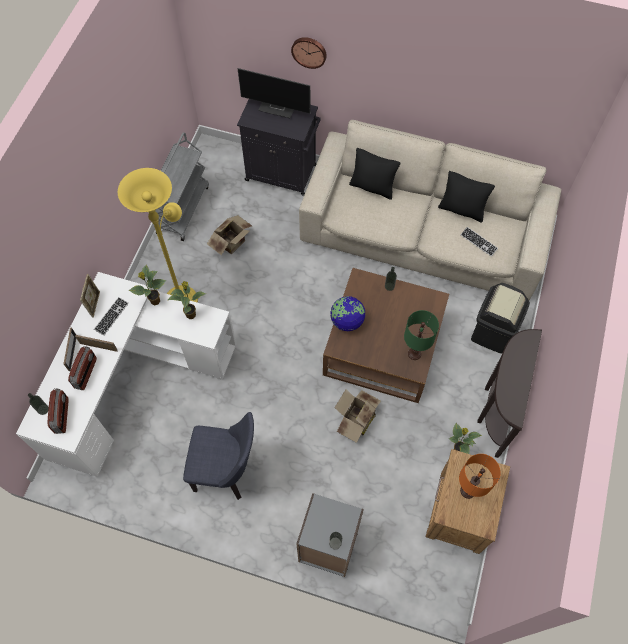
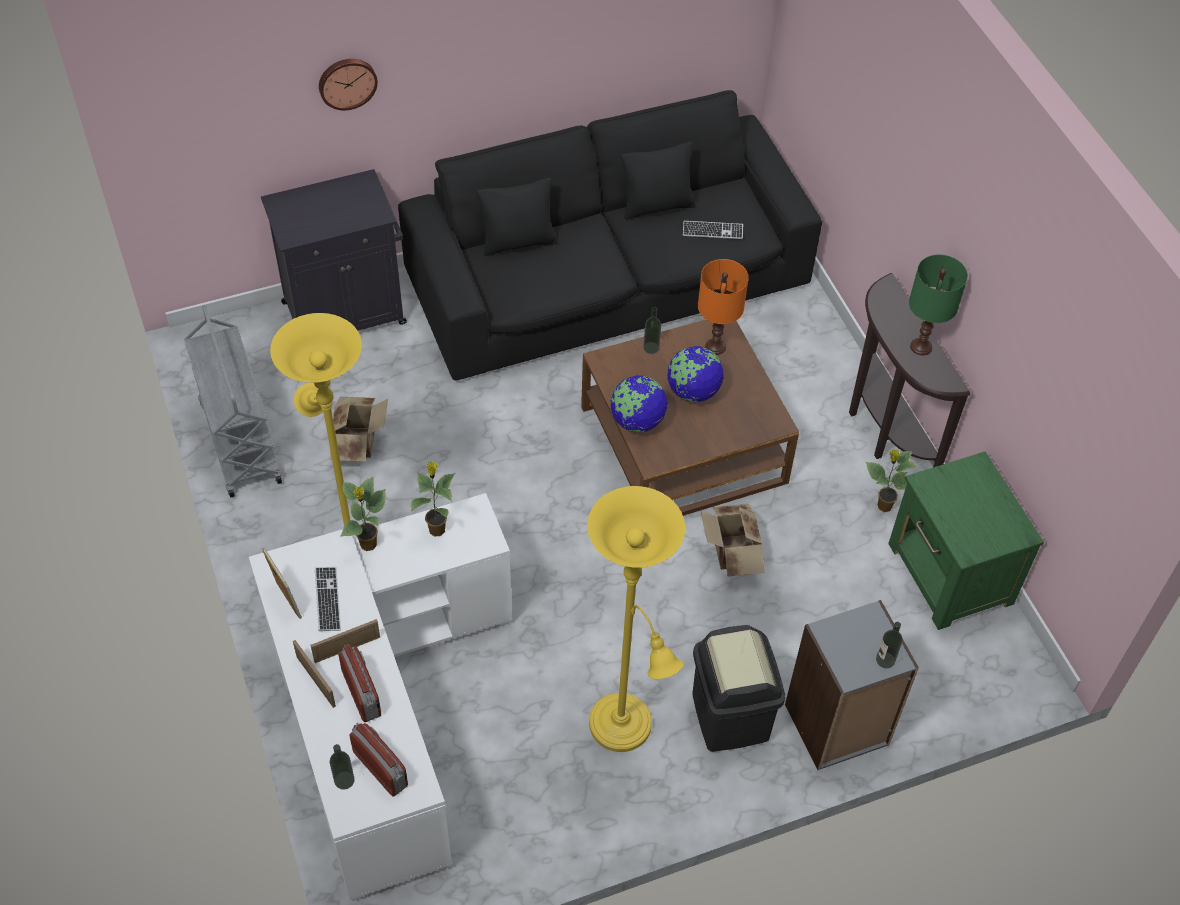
camera: 40 degrees left, 10 degrees down
(227, 471) = (625, 730): blue chair -> yellow floor lamp
(278, 107) = (319, 198): monitor -> none
(389, 324) = (693, 391): none -> globe
(414, 354) = (755, 406): green table lamp -> green table lamp (921, 347)
(423, 234) = (608, 280): beige sofa -> black sofa
(458, 513) = (949, 575): brown nightstand -> green nightstand
(468, 491) = (966, 508): orange table lamp -> orange table lamp (715, 346)
(492, 332) = (799, 345): black trash can -> black trash can (729, 716)

